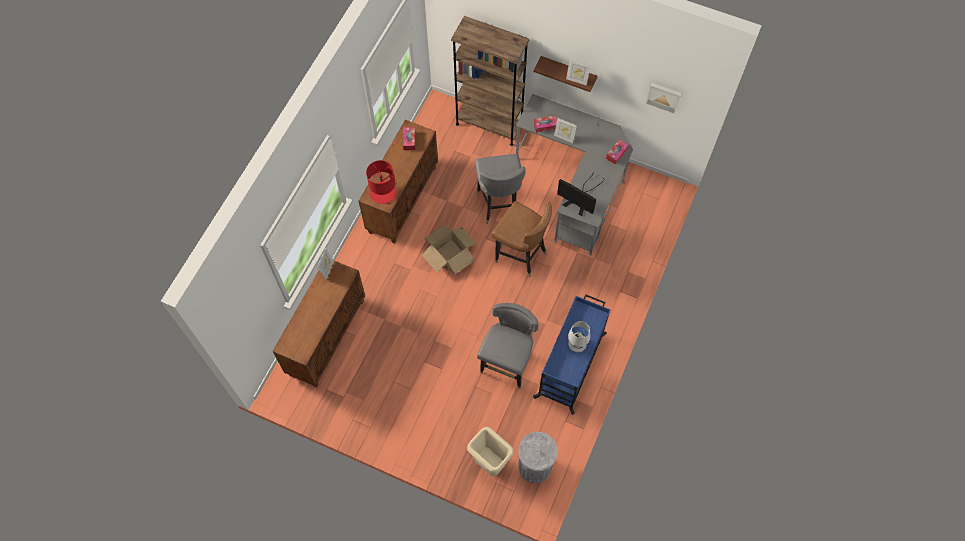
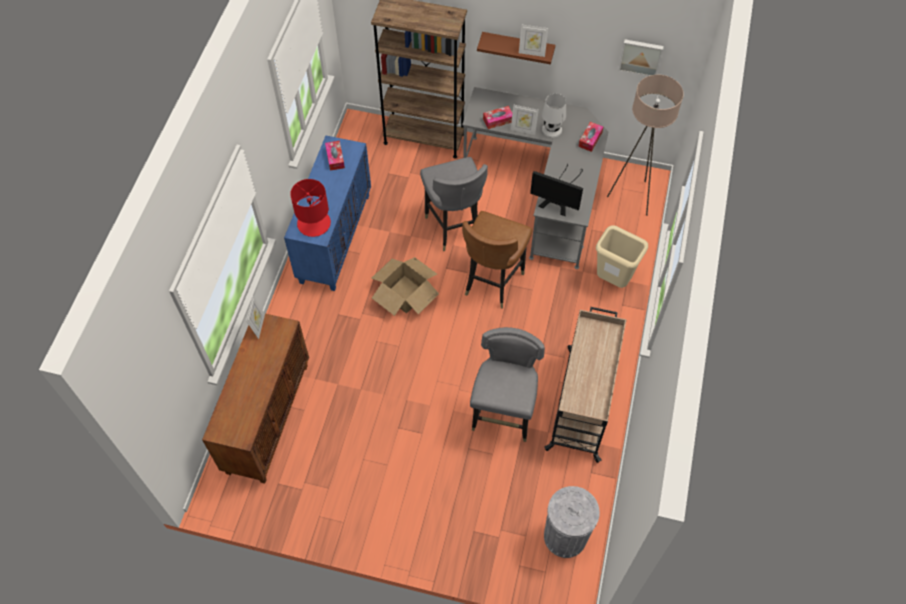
camera: 10 degrees left, 5 degrees down
(402, 199) = (334, 237): brown cabinet -> blue cabinet
(490, 464) = (507, 543): beige trash can -> beige trash can (613, 281)
(520, 255) = (492, 281): brown chair -> brown chair turned 90 degrees clockwise
(571, 365) = (582, 402): blue cart -> beige cart
(577, 343) = (593, 367): white table lamp -> white table lamp (551, 129)
(649, 201) = (632, 197): none -> beige floor lamp

